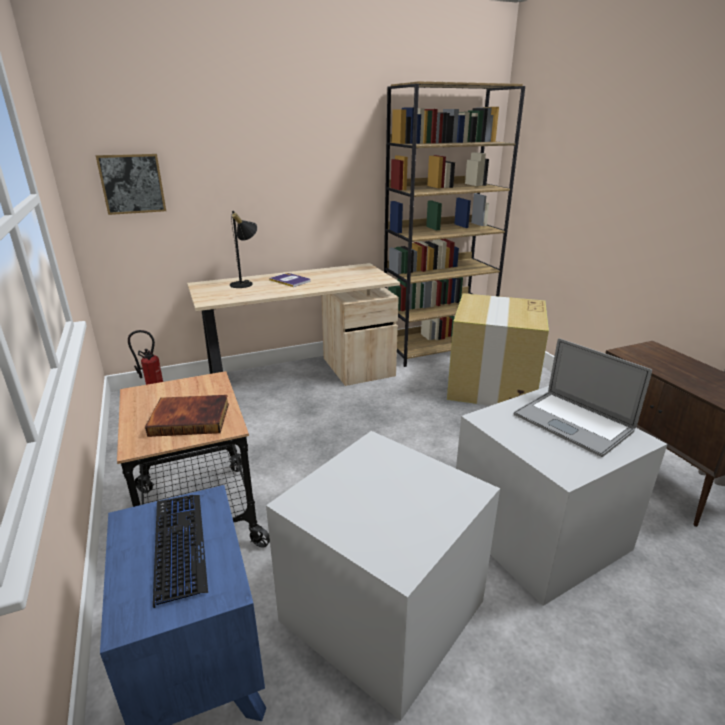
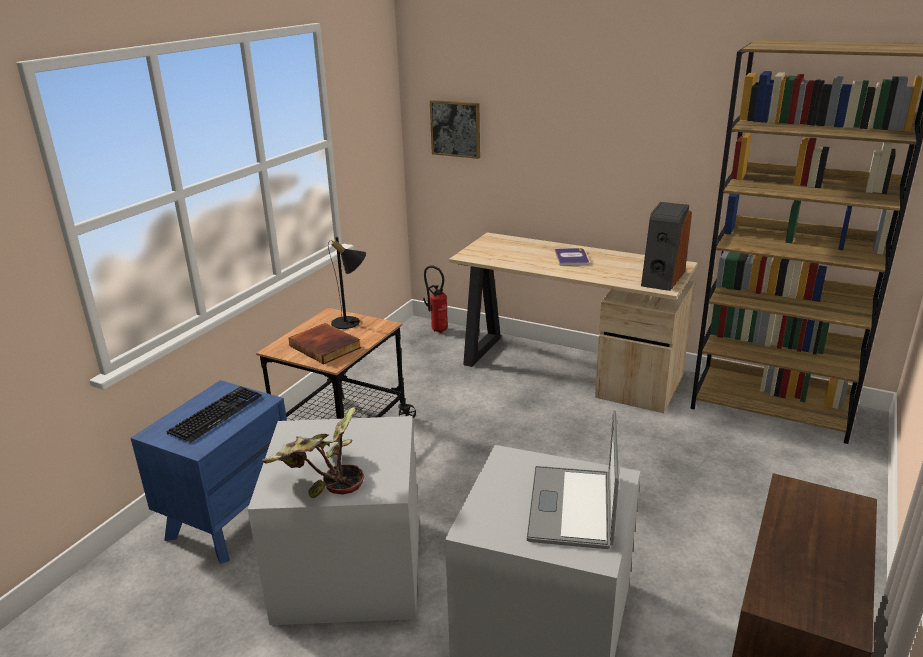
camera: 50 degrees right, 0 degrees up
(245, 283) = (527, 248): black table lamp -> black table lamp (351, 323)
(371, 275) = (662, 278): none -> speaker
(407, 521) = (319, 478): none -> potted plant
(492, 386) = (760, 480): cardboard box -> none

